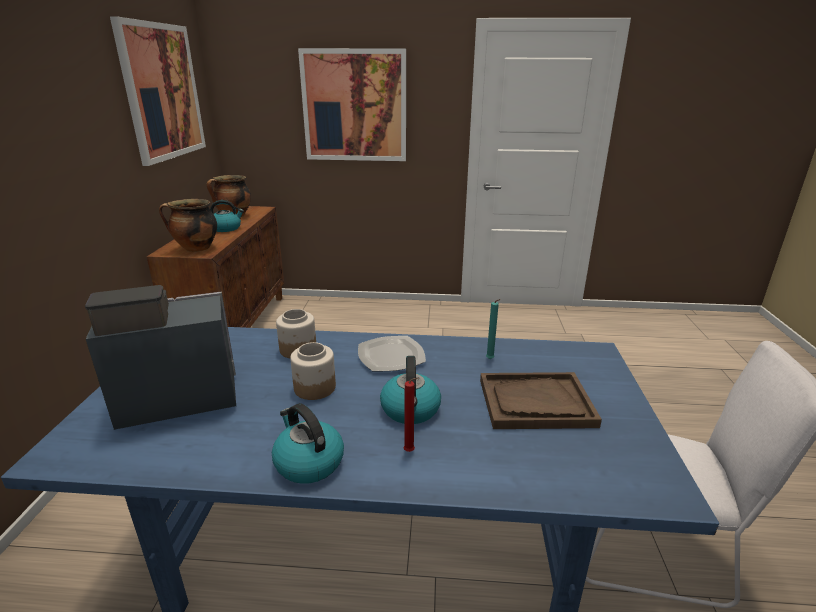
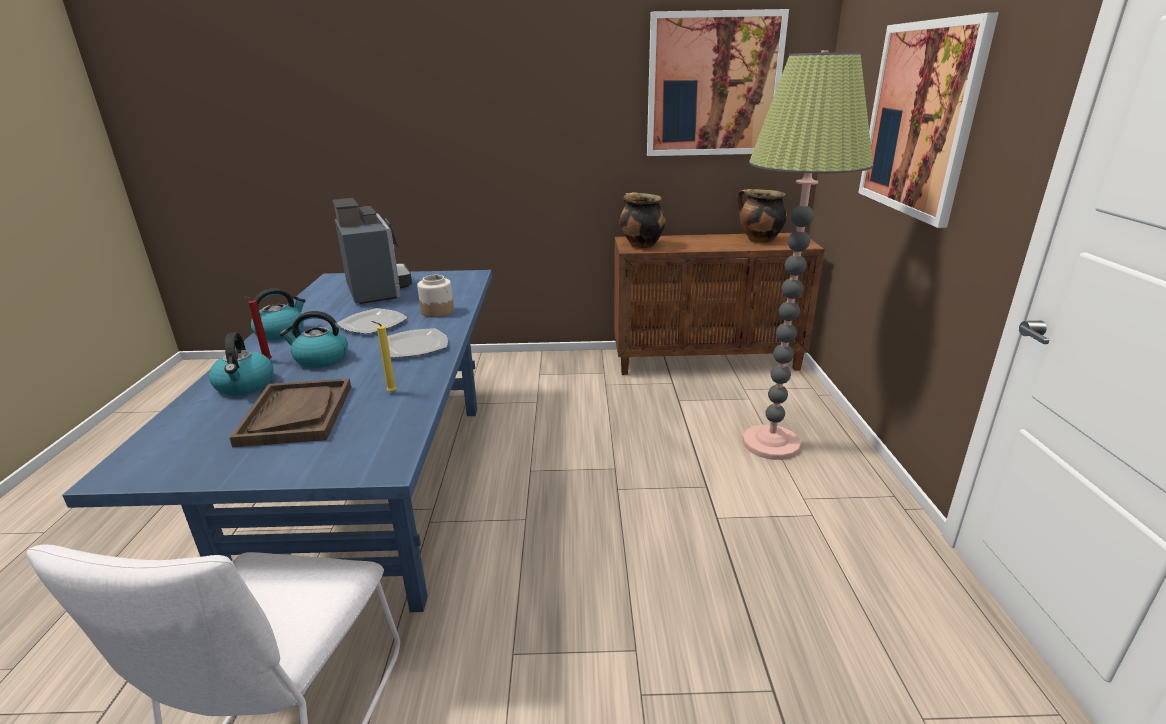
camera: 85 degrees right, 0 degrees up
(226, 228) = (713, 244): kettle -> kettle (245, 385)
(315, 388) = (372, 324): jar -> plate
(370, 326) = (771, 443): none -> floor lamp
(490, 360) = (390, 392): turquoise candle -> yellow candle

